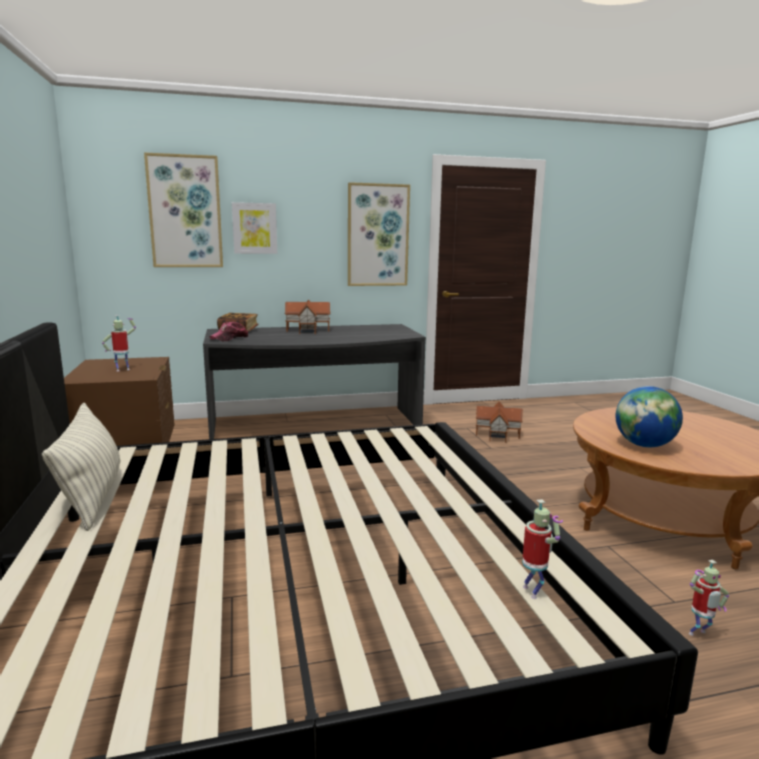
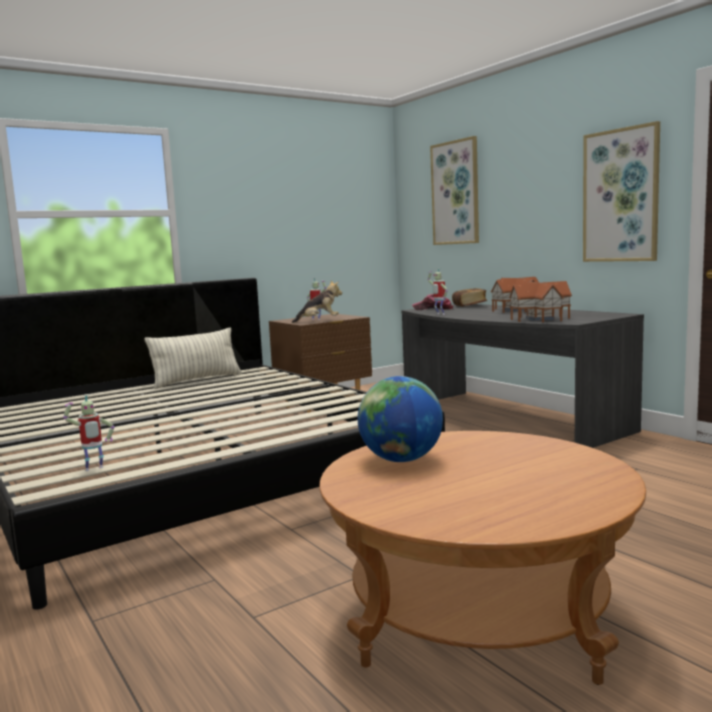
camera: 70 degrees right, 5 degrees down
(145, 371) = (319, 321): none -> plush toy
(254, 228) = (502, 202): picture -> none
(498, 435) = (645, 486): toy house -> toy house (539, 319)
(699, 635) = (192, 630): toy robot -> toy robot (439, 314)

